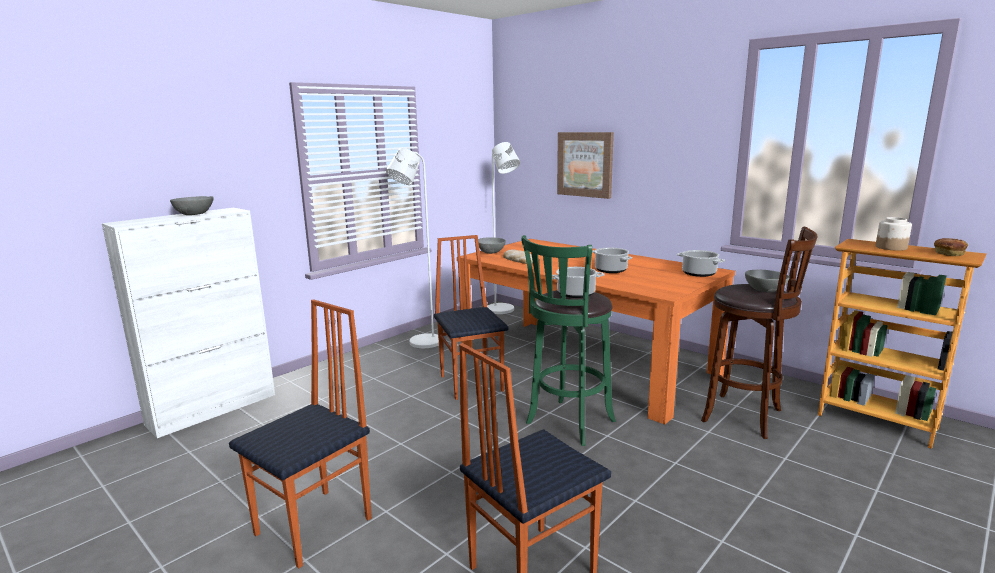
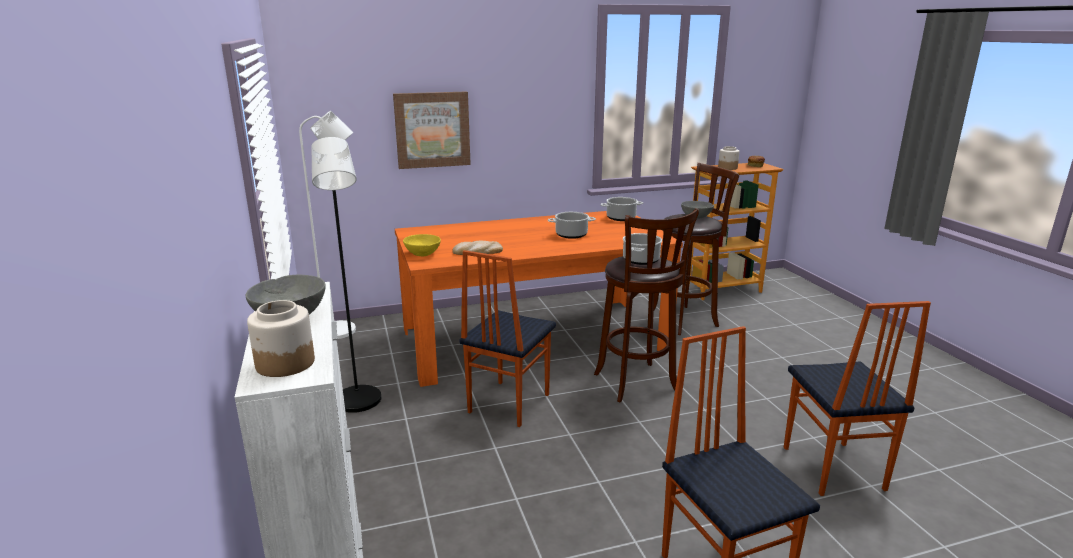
camera: 60 degrees left, 5 degrees up
(136, 221) = (285, 363): none -> jar
(421, 344) = (359, 404): white floor lamp -> black floor lamp
(472, 383) = (507, 403): chair -> chair turned 75 degrees counterclockwise
(491, 252) = (423, 254): grey bowl -> yellow bowl
(568, 424) = (637, 384): green stool -> brown stool

